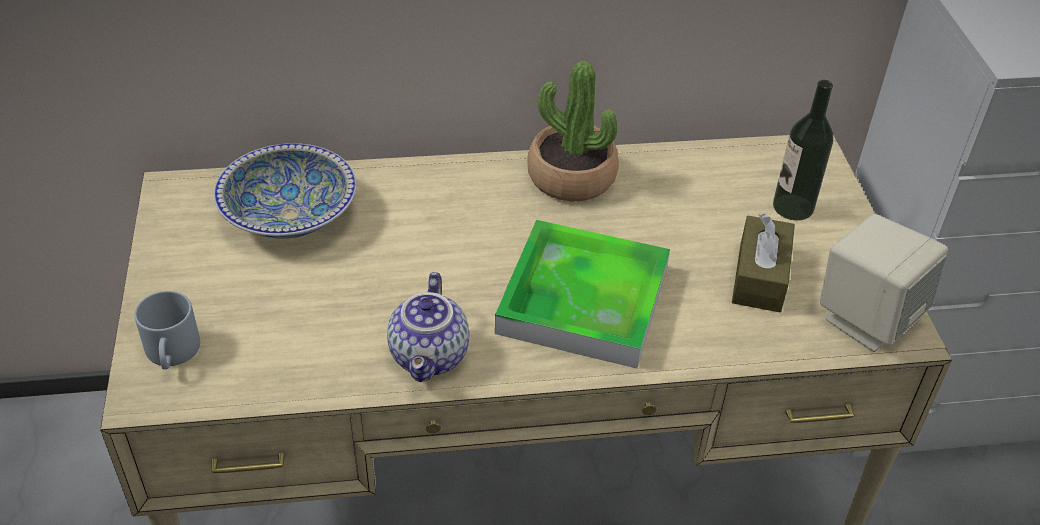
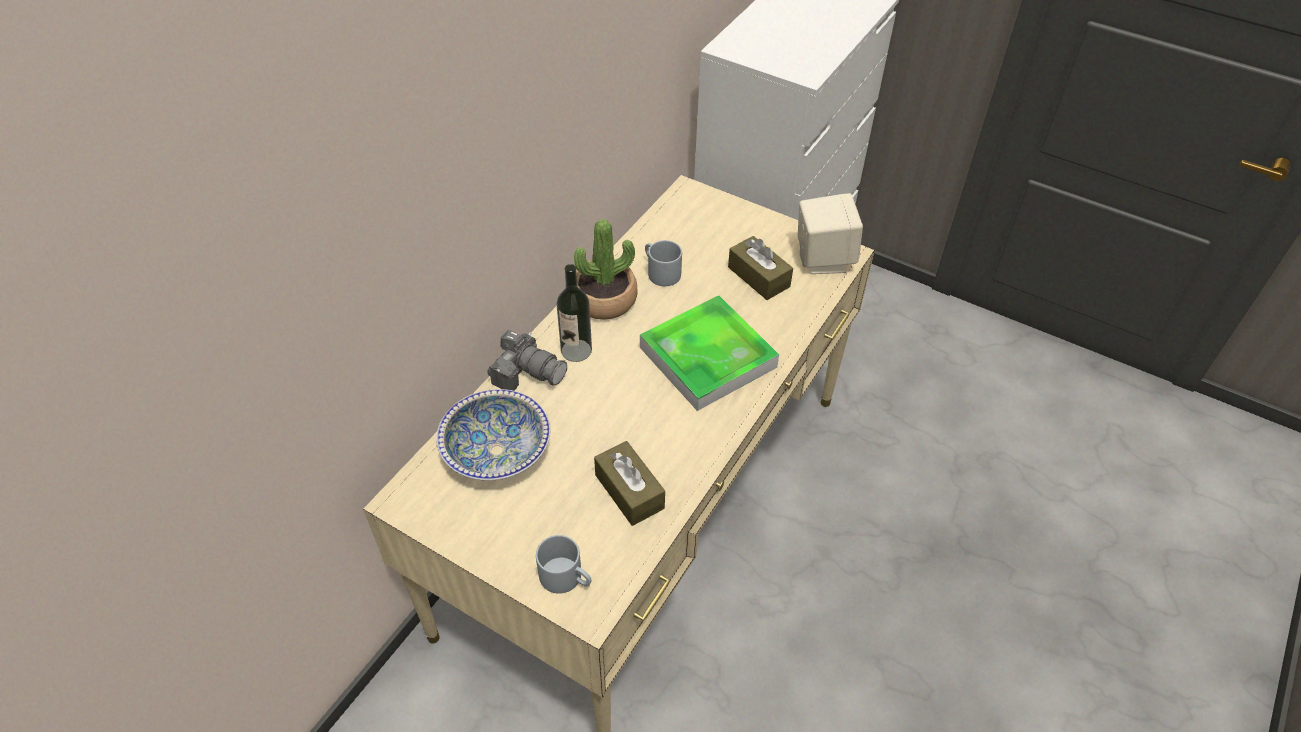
camera: 50 degrees left, 5 degrees up
(327, 340) = (629, 491): none -> brown tissue box
(411, 180) = (528, 372): none -> camera
(431, 356) = (688, 449): teapot -> none
(663, 195) = (660, 272): none -> grey mug
(793, 207) = (721, 229): bottle -> bottle (576, 350)

